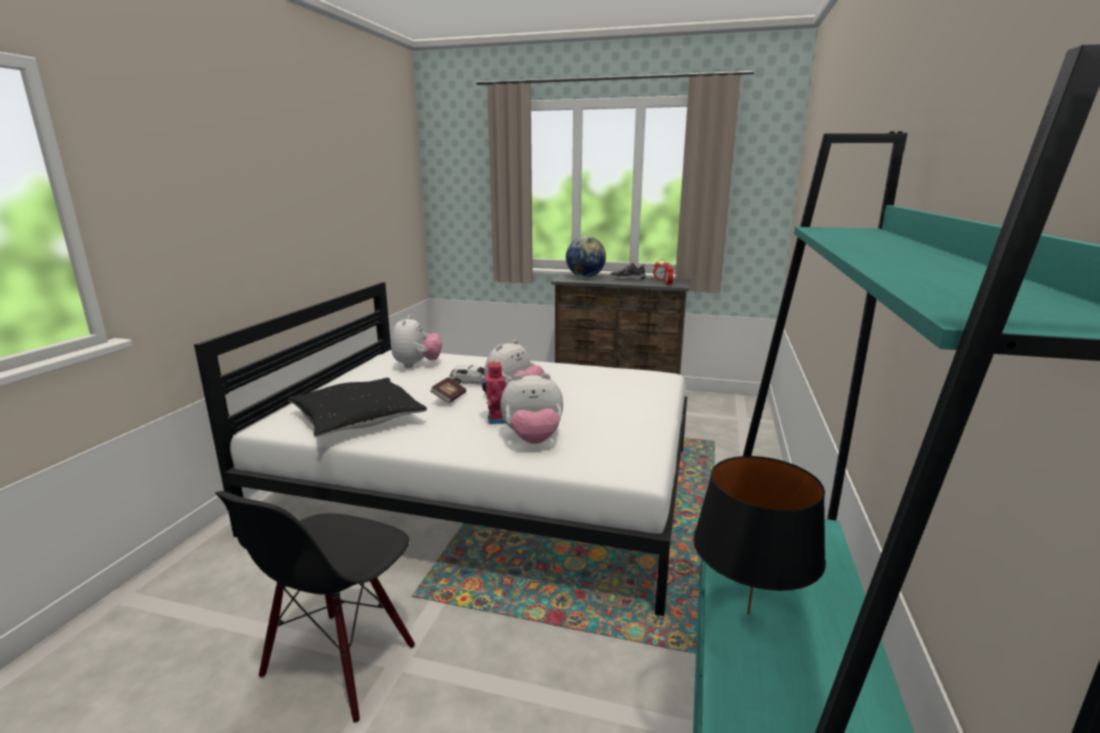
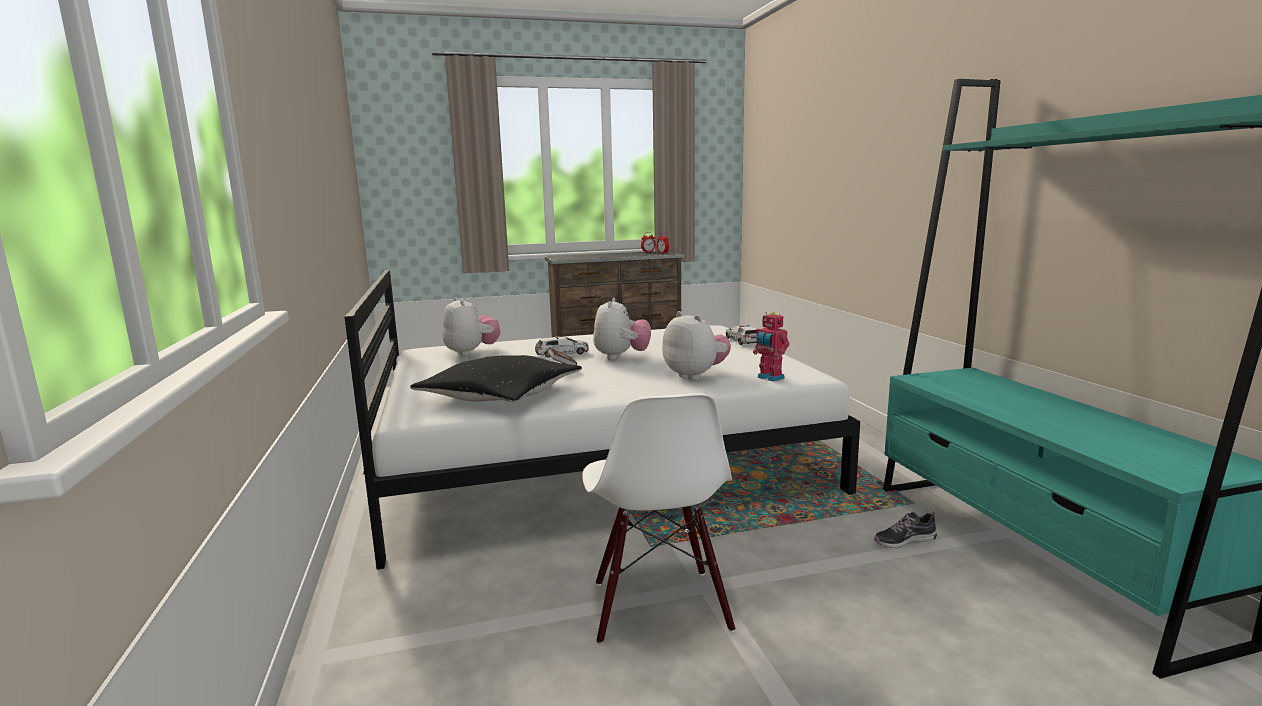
camera: 30 degrees left, 5 degrees down
(340, 662) = (658, 606): black chair -> white chair
(494, 420) = (637, 371): toy robot -> toy robot (769, 378)
(533, 439) = (695, 376): plush toy -> plush toy turned 90 degrees counterclockwise
(585, 277) = (575, 256): globe -> none
(627, 278) = (617, 254): shoe -> shoe (904, 540)
(656, 402) = (742, 340): none -> toy car
(747, 614) = (1010, 410): black table lamp -> none

